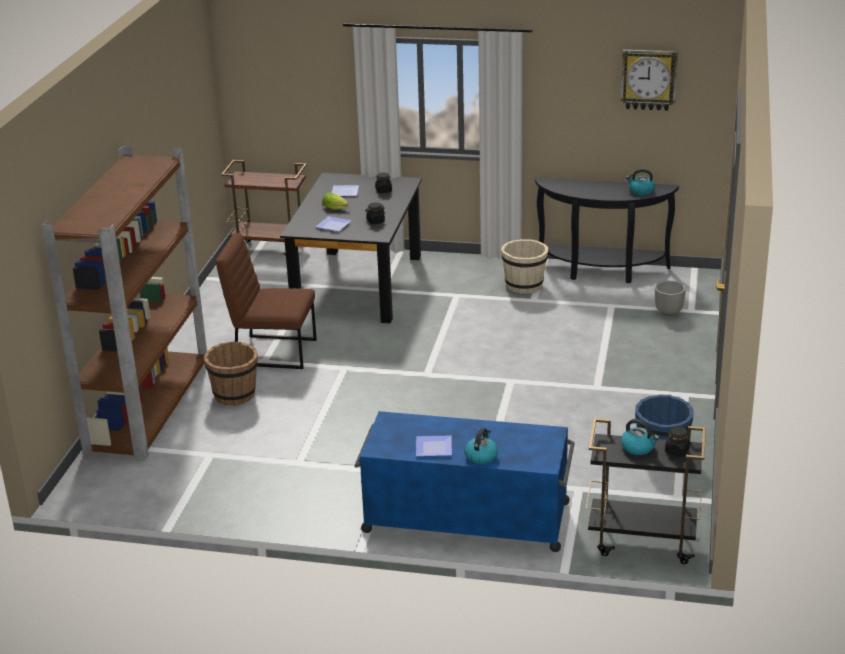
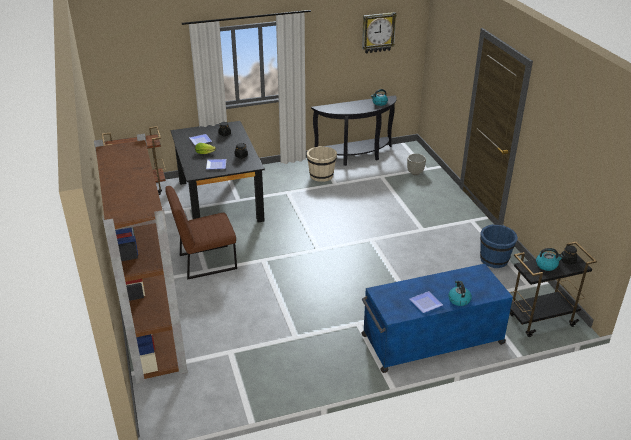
camera: 30 degrees left, 5 degrees up
(235, 395) = (208, 301): brown bucket -> none

